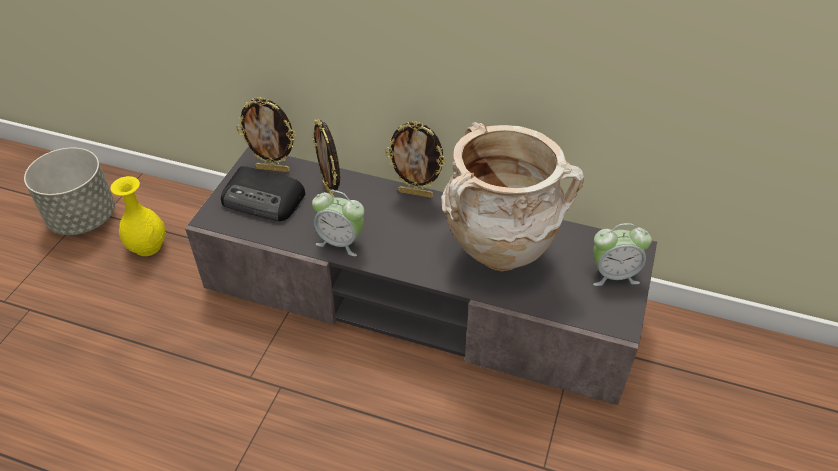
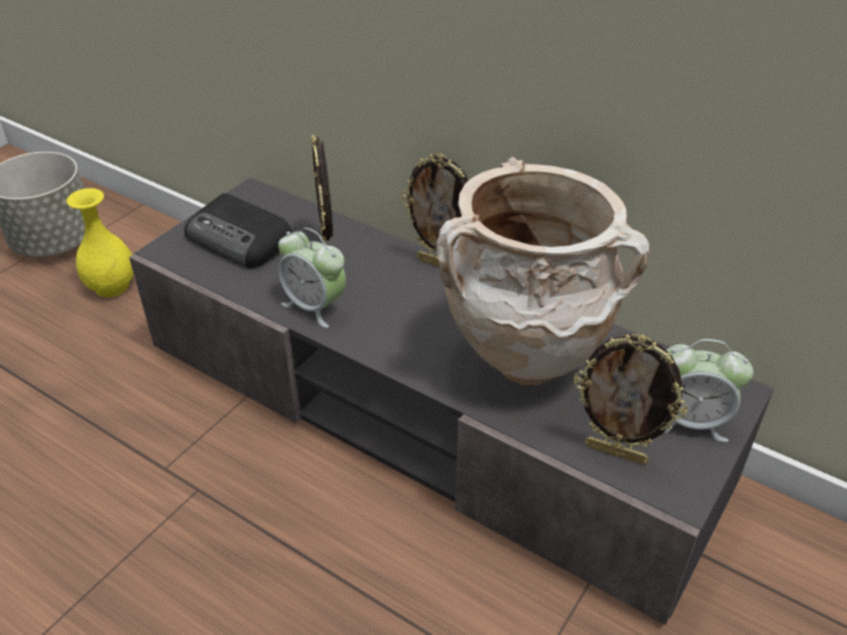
camera: 15 degrees right, 5 degrees down
(273, 169) = (268, 206): picture frame -> picture frame (616, 452)

